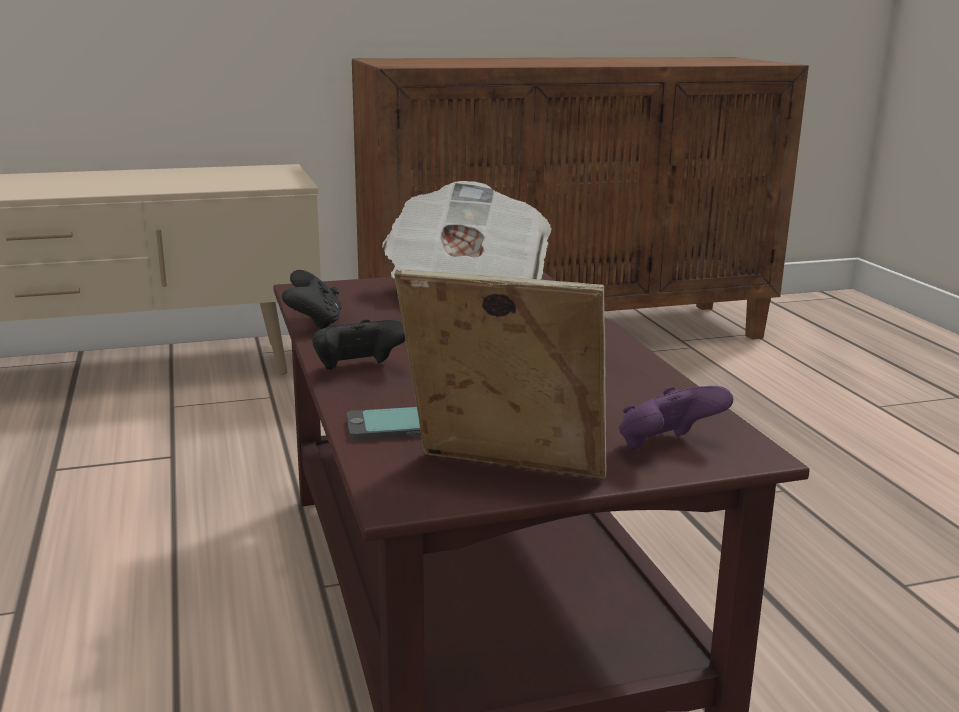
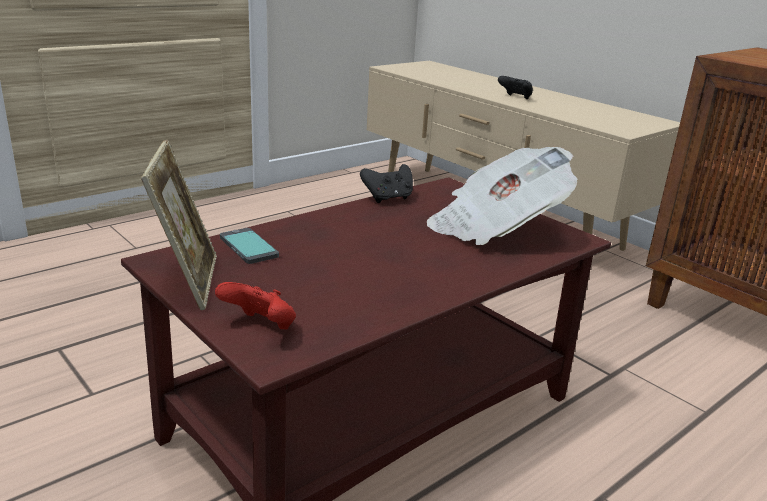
camera: 65 degrees right, 5 degrees up
(358, 370) = (321, 222): black game controller -> black game controller (515, 98)
(666, 448) = (260, 327): purple game controller -> red game controller

